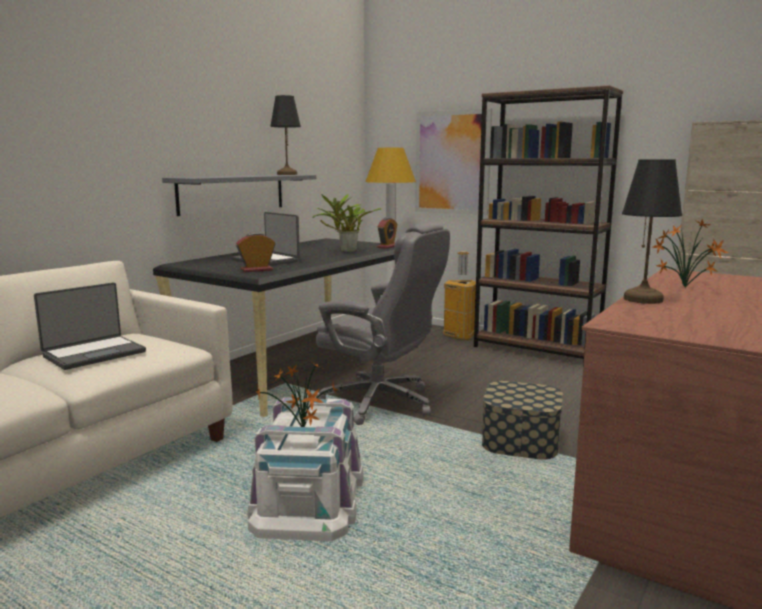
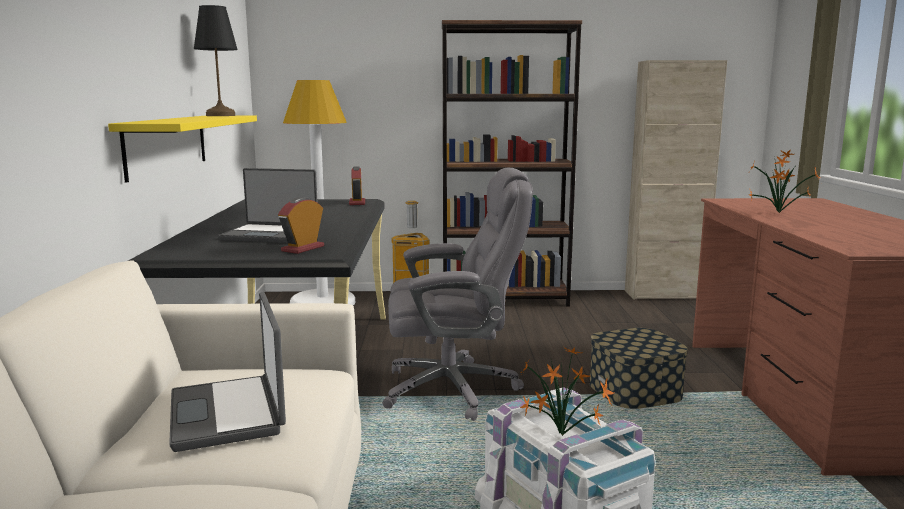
camera: 35 degrees left, 0 degrees up
(94, 354) = (229, 413): laptop -> laptop turned 150 degrees clockwise
(232, 193) = (167, 144): grey shelf -> yellow shelf
(346, 251) = (329, 213): potted plant -> none
(452, 162) = (380, 98): picture -> none
(644, 299) = (795, 226): black table lamp -> none

